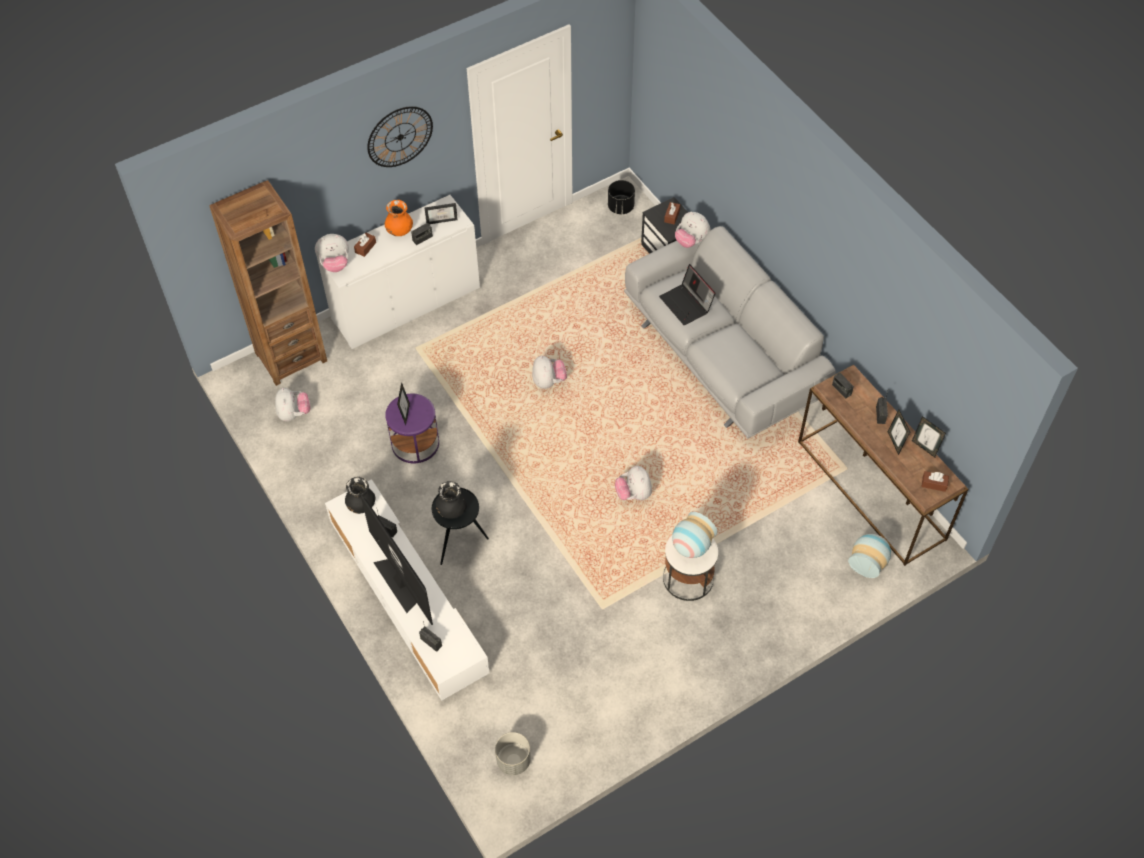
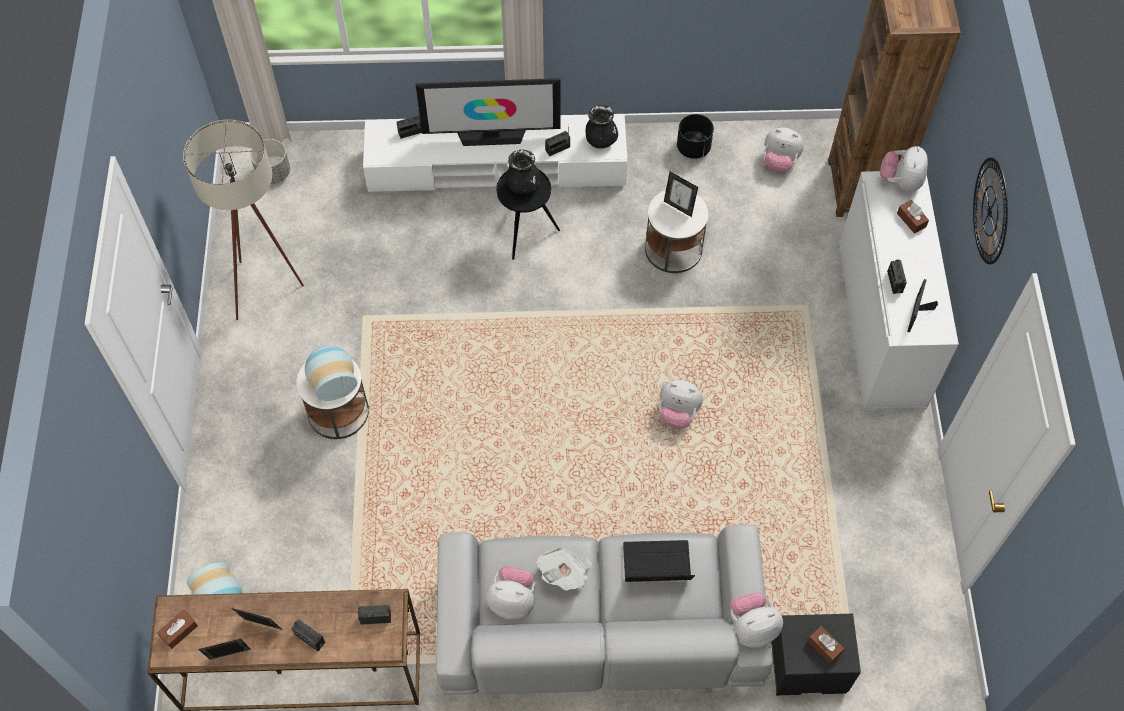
camera: 120 degrees right, 5 degrees up
(399, 230) = (921, 264): orange vase -> none
(415, 443) = (674, 248): purple side table -> white side table
(620, 207) = (923, 651): black planter -> black planter (693, 148)
(622, 690) = (269, 289): none -> beige floor lamp
(633, 494) = (472, 417): plush toy -> plush toy (512, 600)
(724, 345) = (565, 573): none -> newspaper

